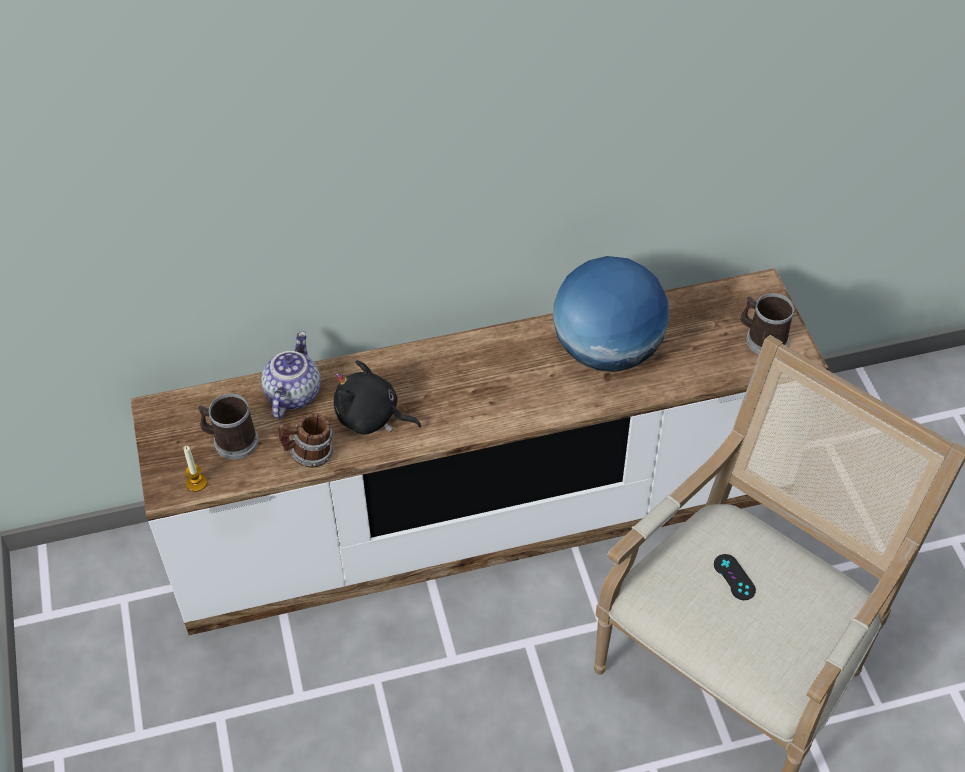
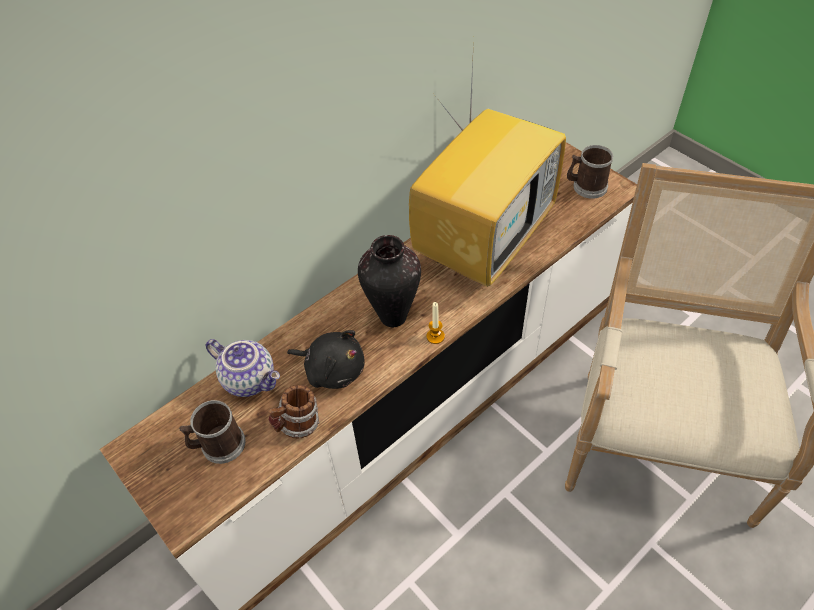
camera: 25 degrees left, 0 degrees up
(196, 483) = (207, 500): candle -> candle (435, 336)
(292, 393) = (251, 379): teapot -> teapot turned 135 degrees clockwise
(371, 417) = (332, 369): black plush toy -> black plush toy turned 150 degrees counterclockwise
(459, 391) = (392, 317): none -> vase
(606, 351) = (483, 239): globe -> television
(734, 577) = (670, 370): black game controller -> none

